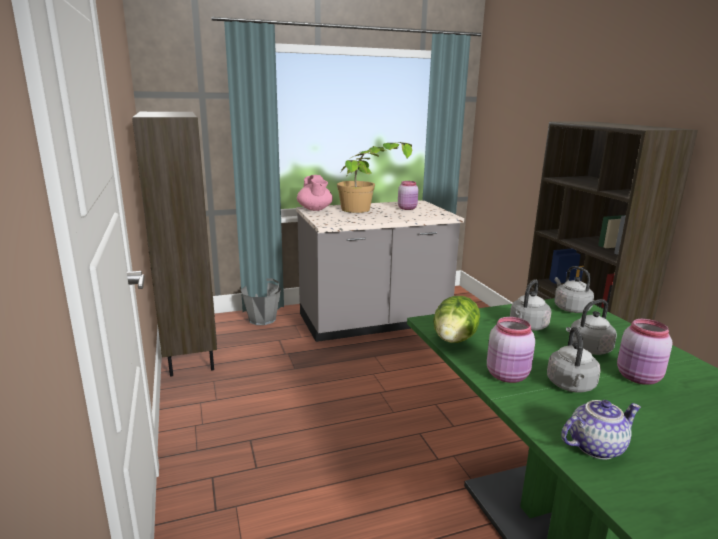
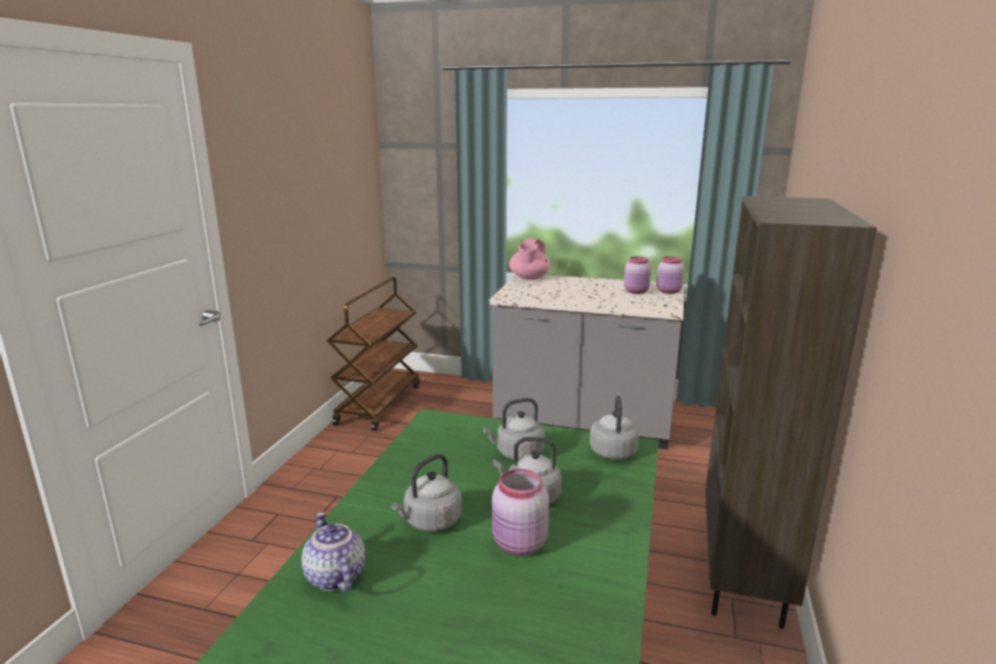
camera: 35 degrees right, 0 degrees up
(189, 352) = (379, 404): brown bookcase -> brown cart
(262, 319) = (475, 390): grey bucket -> none
(368, 211) = (581, 289): potted plant -> none
(454, 340) = (418, 442): lettuce -> none
(508, 376) = (394, 490): pink jar -> pink jar (669, 291)
(595, 446) = (333, 577): teapot -> teapot turned 135 degrees counterclockwise

